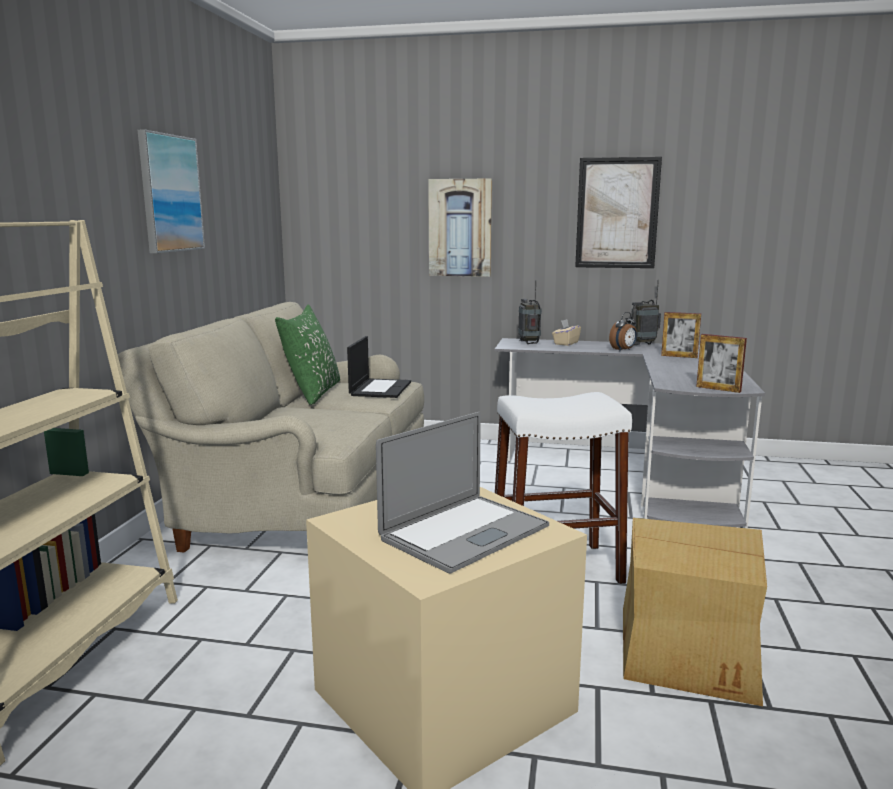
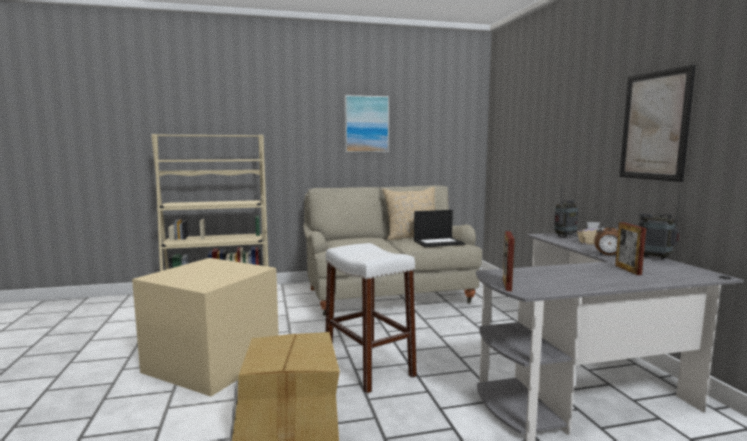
camera: 65 degrees right, 5 degrees down
(312, 393) = (412, 236): green pillow -> beige pillow
(460, 228) = (556, 142): picture -> none
(464, 532) = (200, 276): laptop -> none

